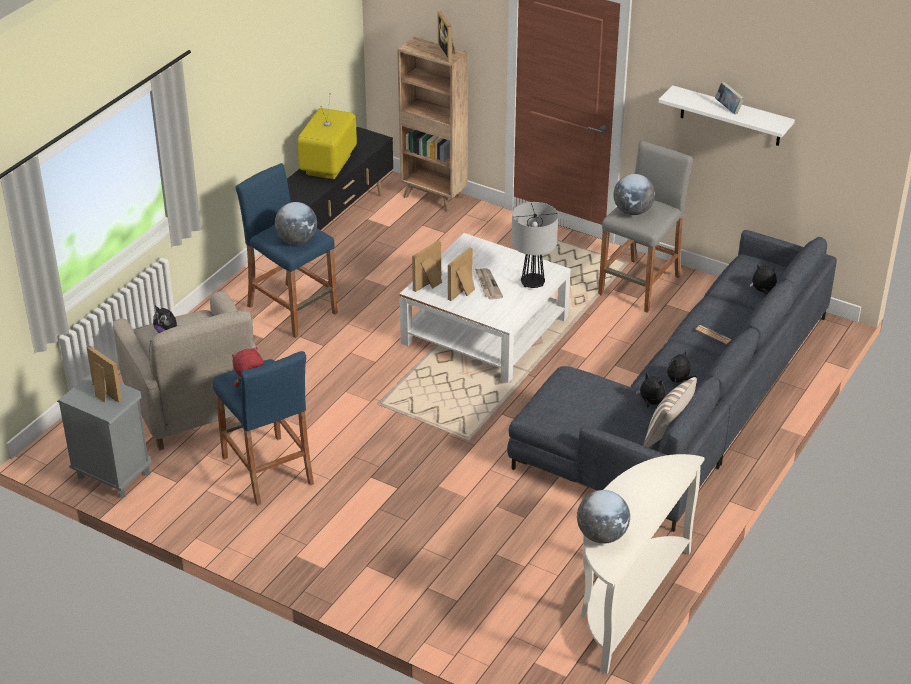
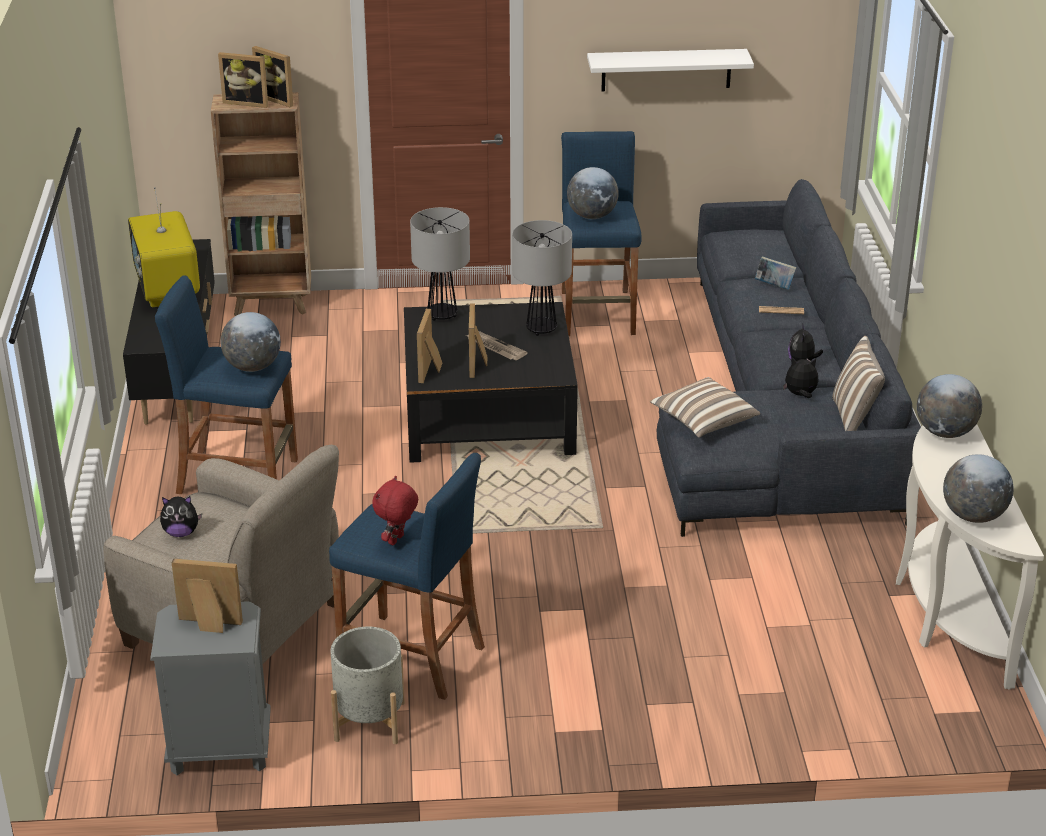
camera: 35 degrees left, 5 degrees down
(204, 498) = (369, 721): none -> grey planter
(427, 49) = (247, 102): none -> picture frame
(481, 248) = (442, 315): none -> table lamp
(485, 330) = (488, 414): white coffee table -> black coffee table
(561, 393) = (703, 421): none -> pillow
(640, 285) = (597, 313): grey stool -> blue stool
(661, 470) = (945, 432): none -> globe
(728, 108) = (672, 57): book -> book (774, 286)
(762, 291) = (775, 256): plush toy -> none

